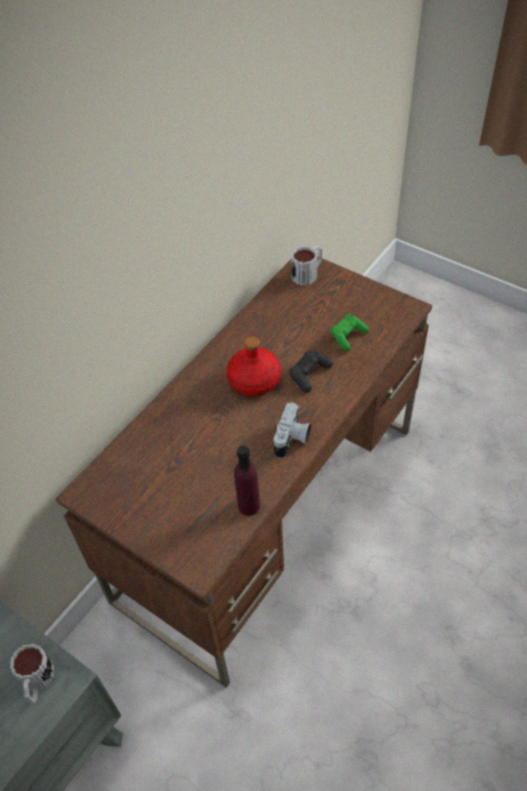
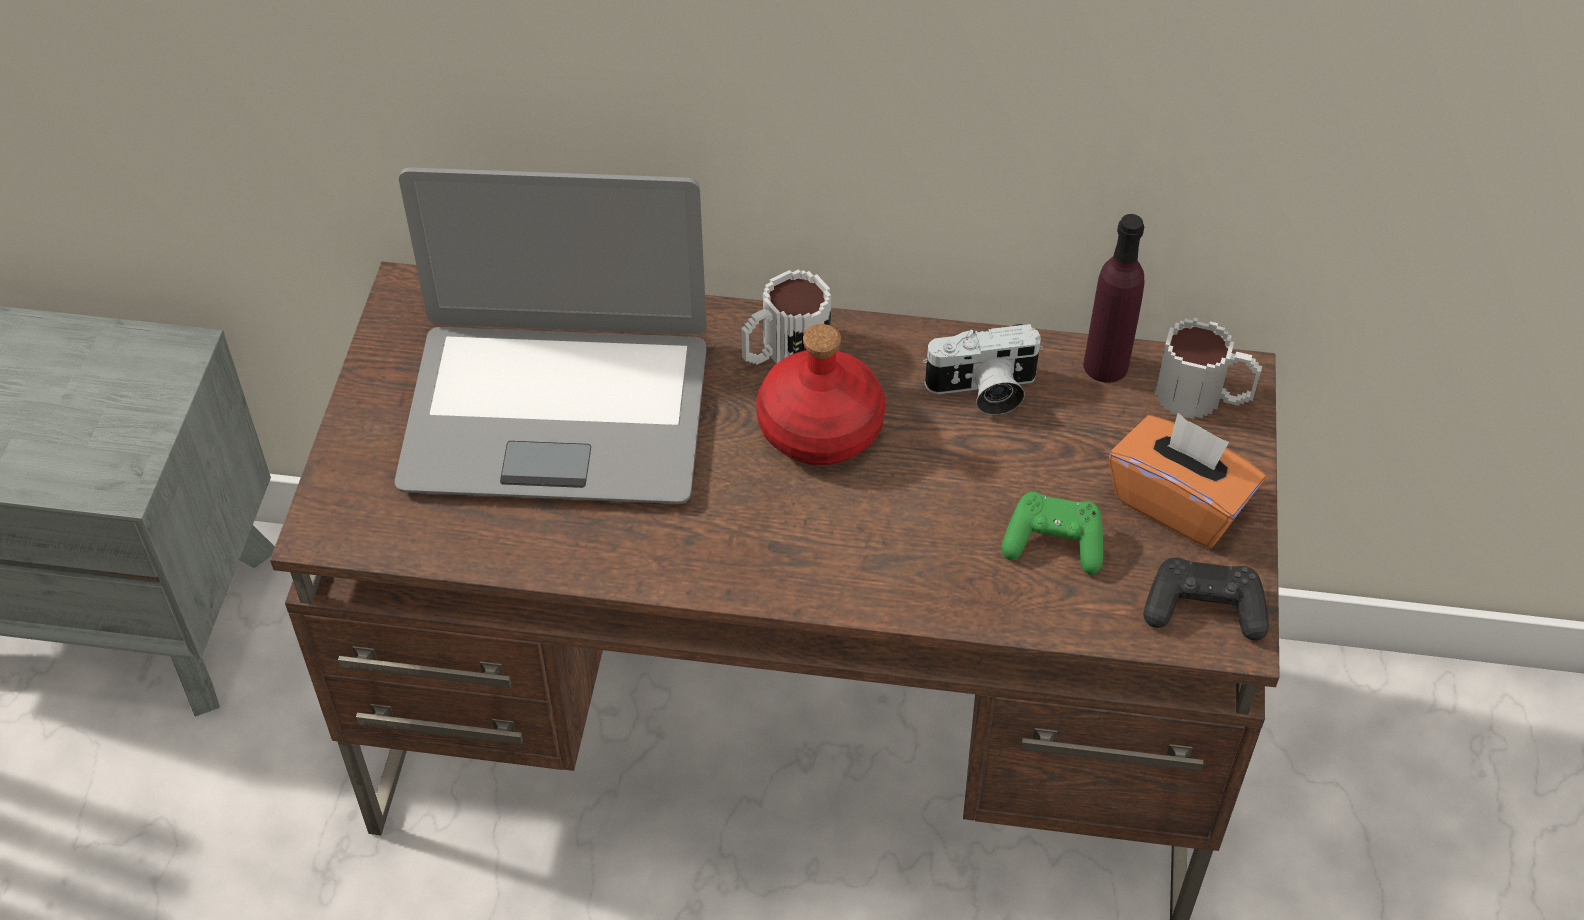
camera: 60 degrees right, 0 degrees up
(37, 682) = (98, 445): mug -> mug (783, 350)
(190, 462) = (557, 413): none -> laptop
(249, 506) = (500, 546): purple bottle -> purple bottle (1106, 365)
(292, 440) = (700, 554): camera -> camera (983, 391)
(309, 374) = (896, 515): black game controller -> black game controller (1204, 609)
(349, 298) = (1179, 503): none -> orange tissue box

